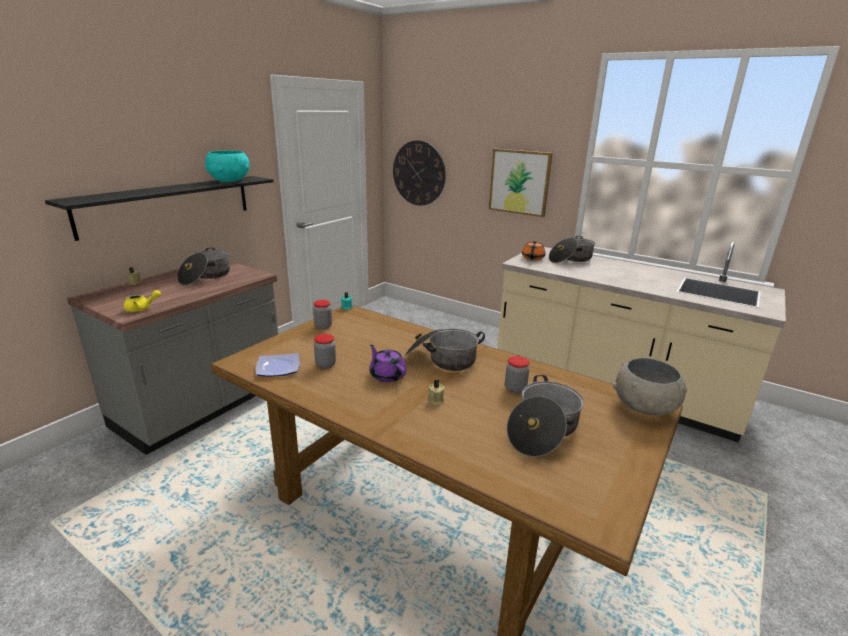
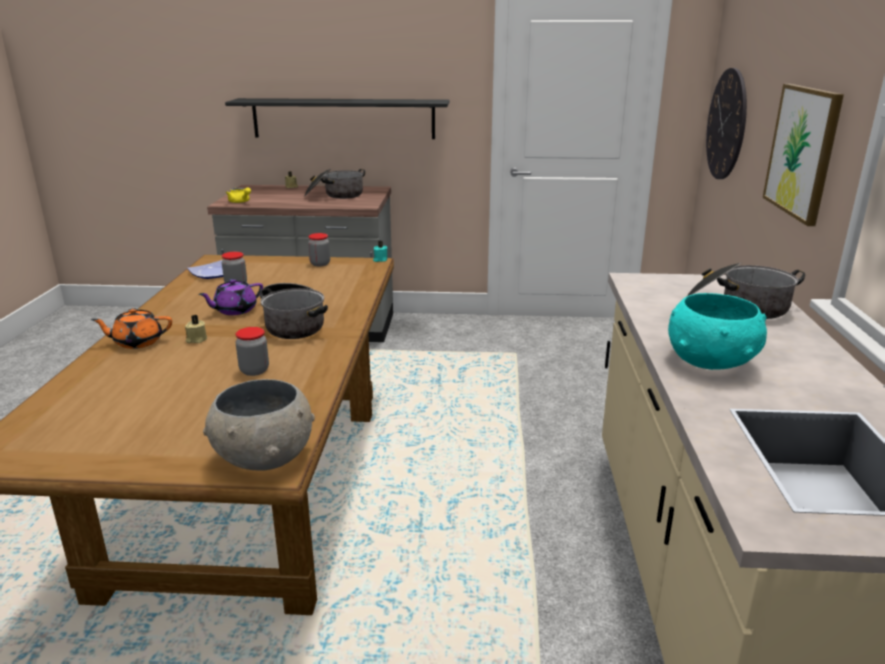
camera: 60 degrees right, 0 degrees up
(230, 181) = (402, 100): turquoise bowl -> turquoise bowl (711, 362)
(387, 375) = (234, 310): purple teapot -> purple teapot turned 150 degrees counterclockwise
(532, 258) = (678, 284): orange teapot -> orange teapot (137, 342)
(542, 430) = (163, 400): cooking pot -> none

